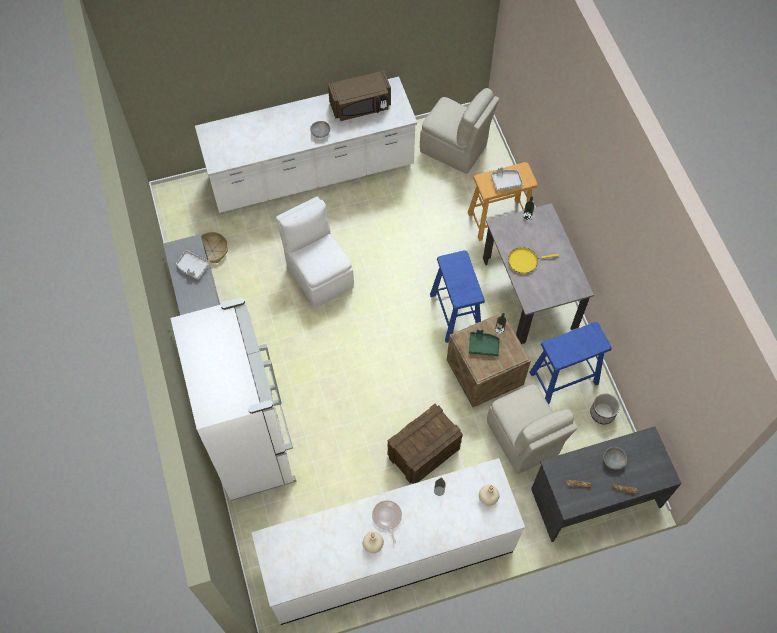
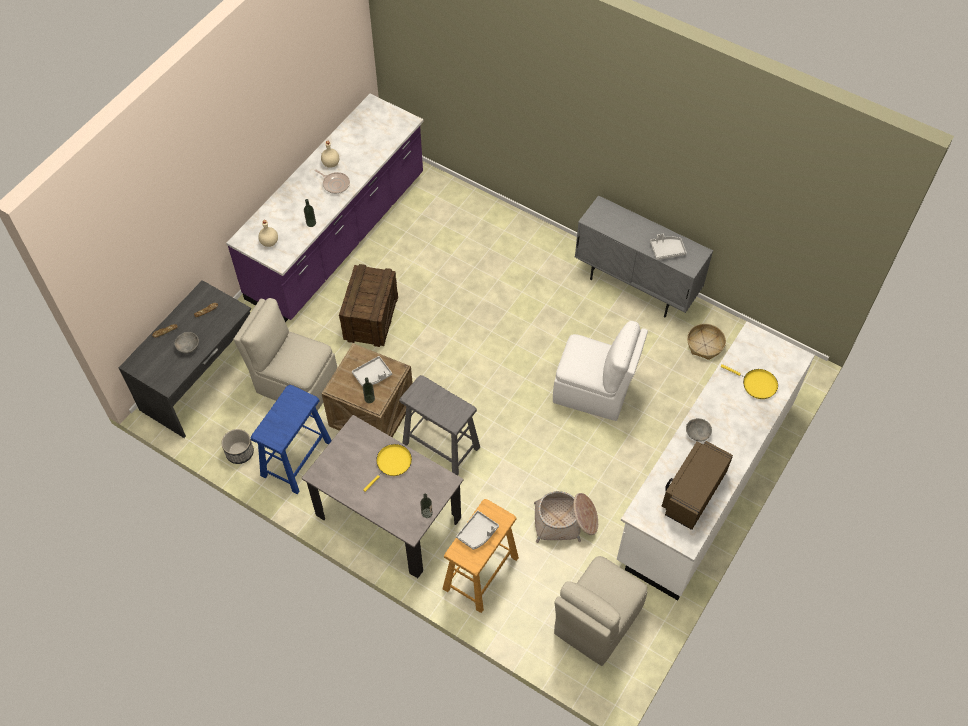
camera: 140 degrees right, 5 degrees down
(251, 134) = (756, 384): none -> yellow frying pan
(253, 443) = (508, 236): white fridge -> none
(388, 555) = (338, 237): white counter -> purple counter
(419, 211) = (565, 522): none -> basket
(454, 149) = (596, 622): beige chair -> beige chair turned 45 degrees counterclockwise
(455, 313) = (441, 446): blue stool -> grey stool
(483, 346) = (372, 375): green tray -> grey tray

